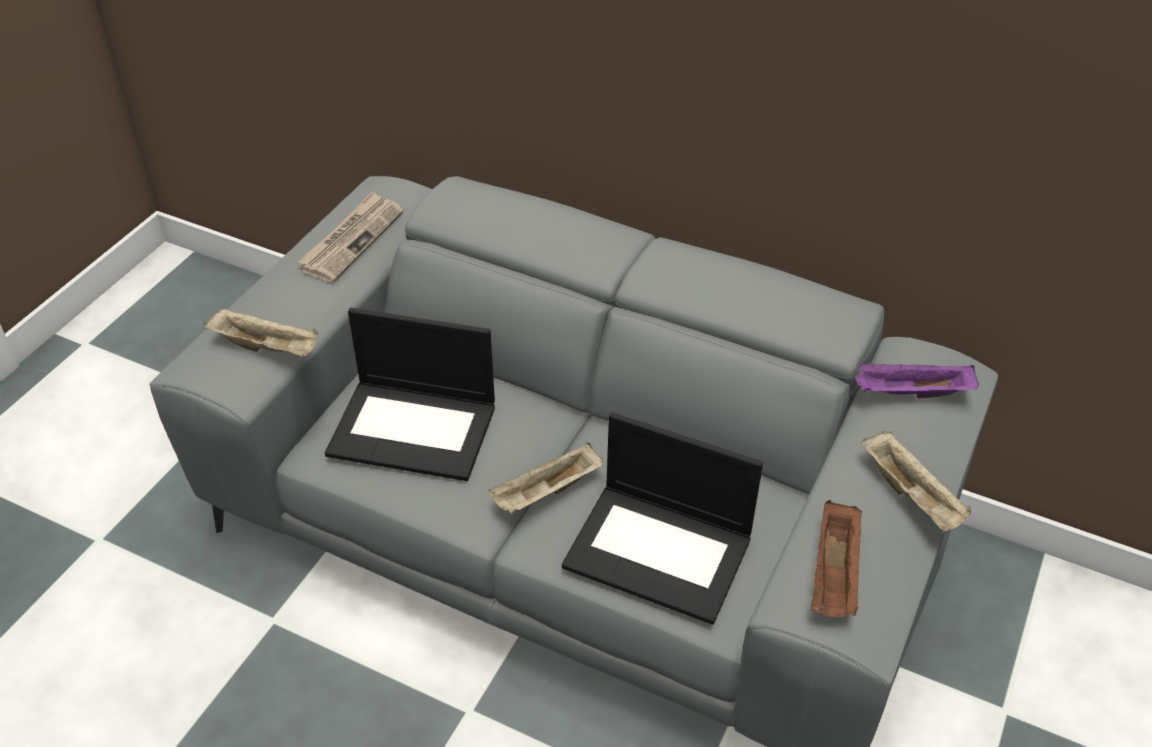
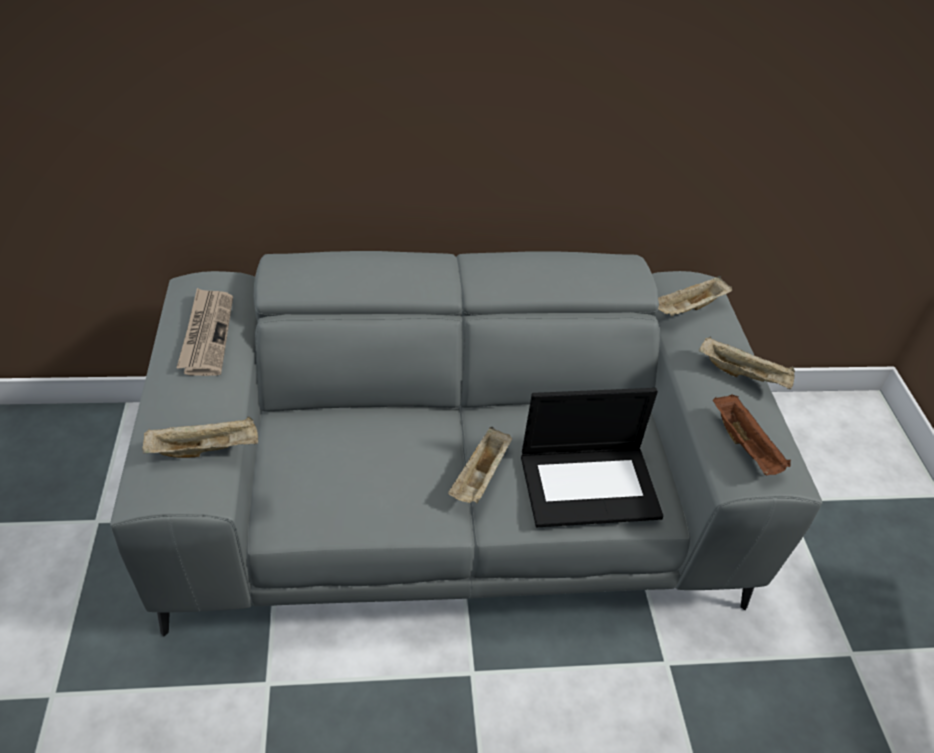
camera: 35 degrees left, 0 degrees up
(415, 429) = (345, 470): laptop -> none
(909, 393) = (688, 309): purple tray -> beige tray

